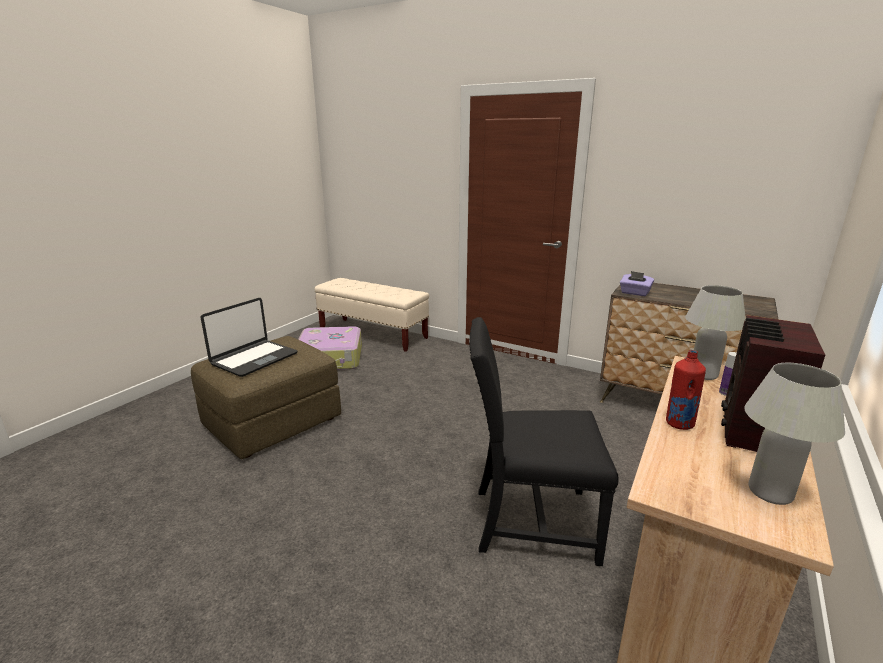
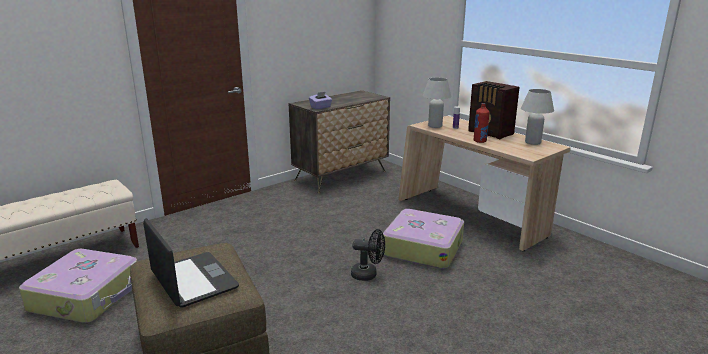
camera: 70 degrees left, 0 degrees up
(427, 485) = (368, 274): none -> black fan
(529, 522) = (422, 247): black chair -> suitcase

